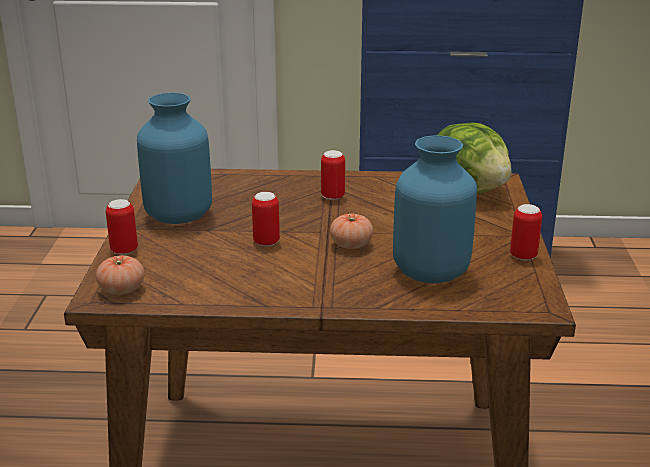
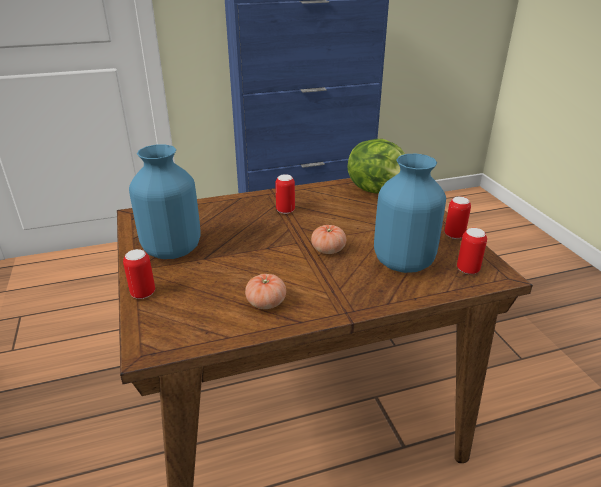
camera: 20 degrees left, 5 degrees up
(122, 289) = (164, 335): tomato -> tomato (266, 302)
(266, 242) = (261, 260): can -> can (467, 270)

